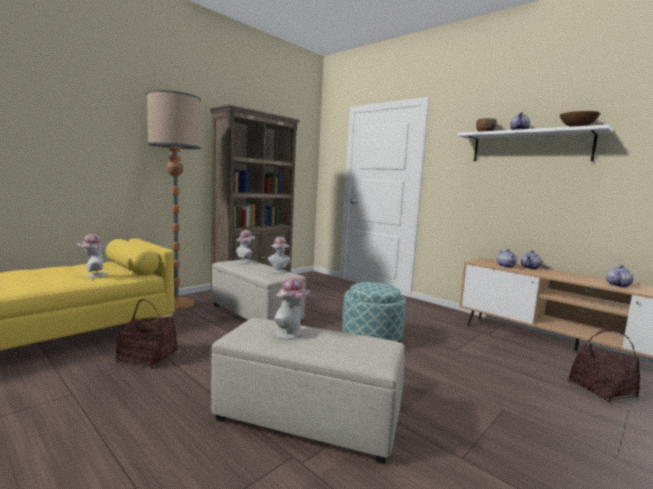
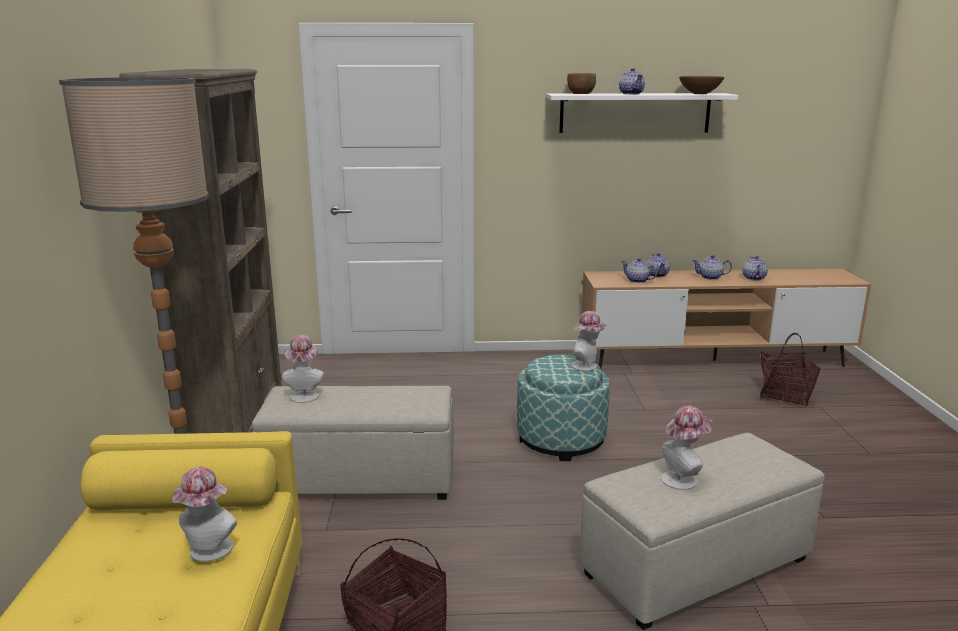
camera: 45 degrees left, 10 degrees up
(279, 271) = (407, 392): hat -> hat (587, 366)
(574, 277) = (710, 277): none -> teapot

